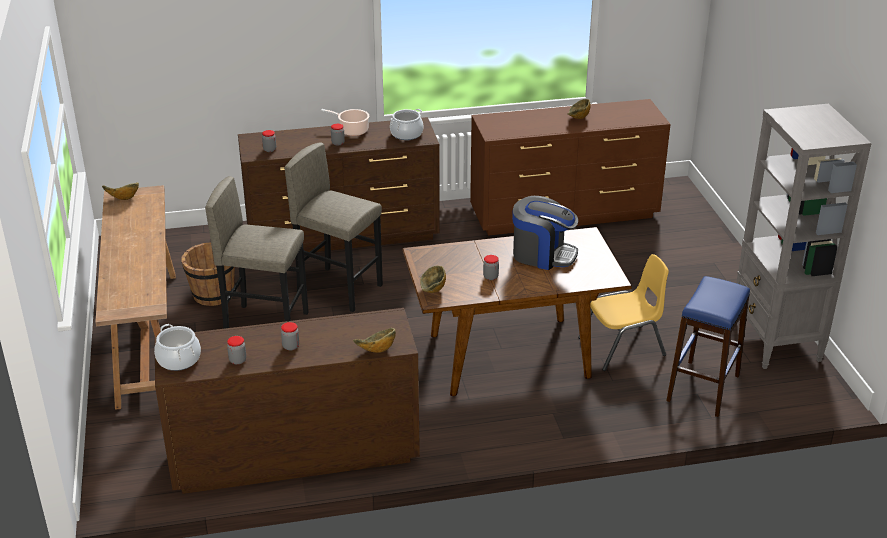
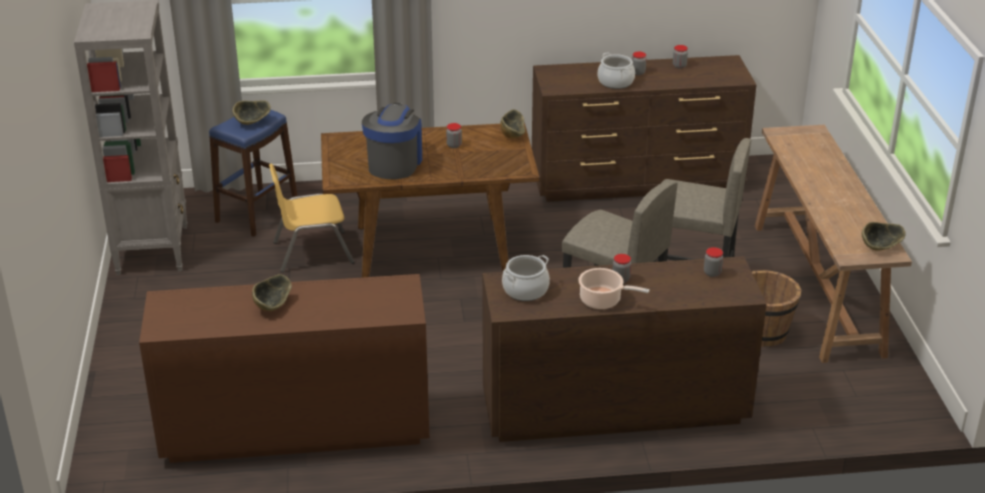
camera: 175 degrees left, 0 degrees up
(179, 359) = (727, 68): cooking pot -> cooking pot (615, 82)
(376, 350) = (567, 67): bowl -> bowl (252, 123)
(542, 254) = (394, 163): coffee machine -> coffee machine turned 75 degrees clockwise

